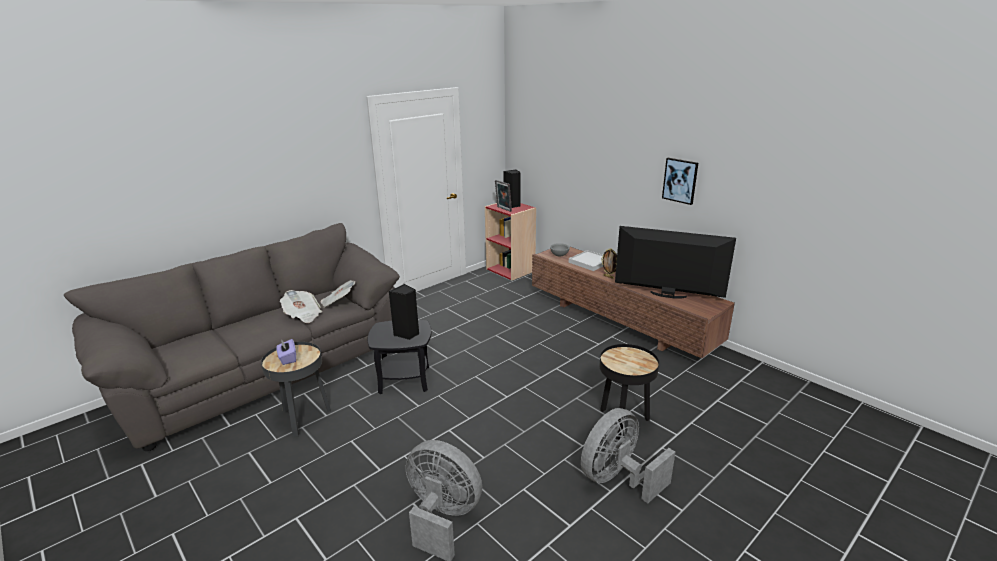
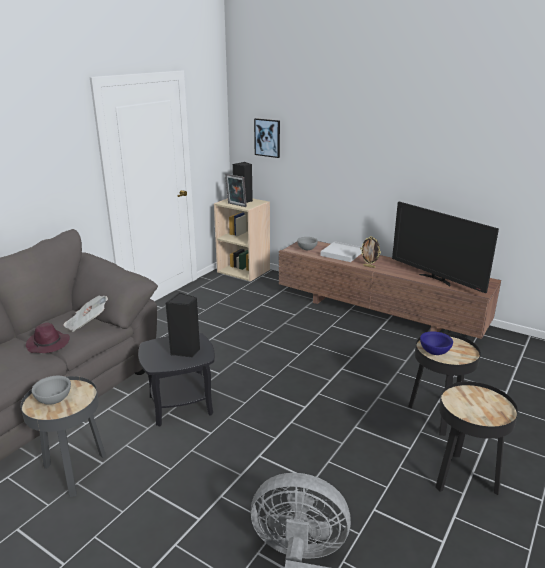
camera: 15 degrees left, 0 degrees up
(288, 358) = (54, 400): purple tissue box -> grey bowl
(303, 315) = (48, 344): newspaper -> purple hat
(511, 270) = (244, 271): red bookcase -> beige bookcase
(616, 361) = (435, 352): none -> blue bowl
(618, 479) = (464, 478): grey fan -> black side table
(667, 295) = (436, 279): television -> television turned 135 degrees counterclockwise
(680, 180) = (439, 161): picture -> picture (267, 137)

